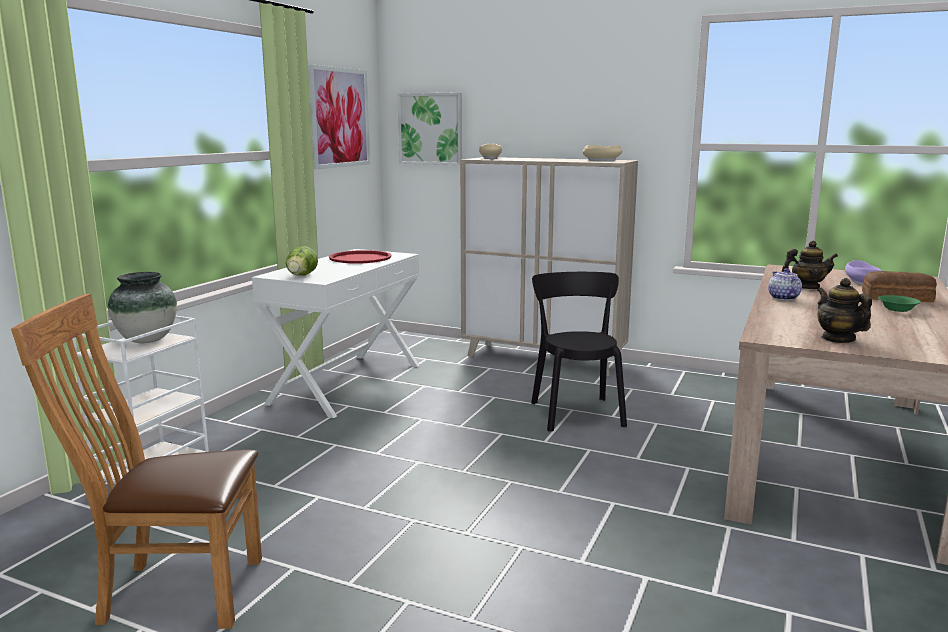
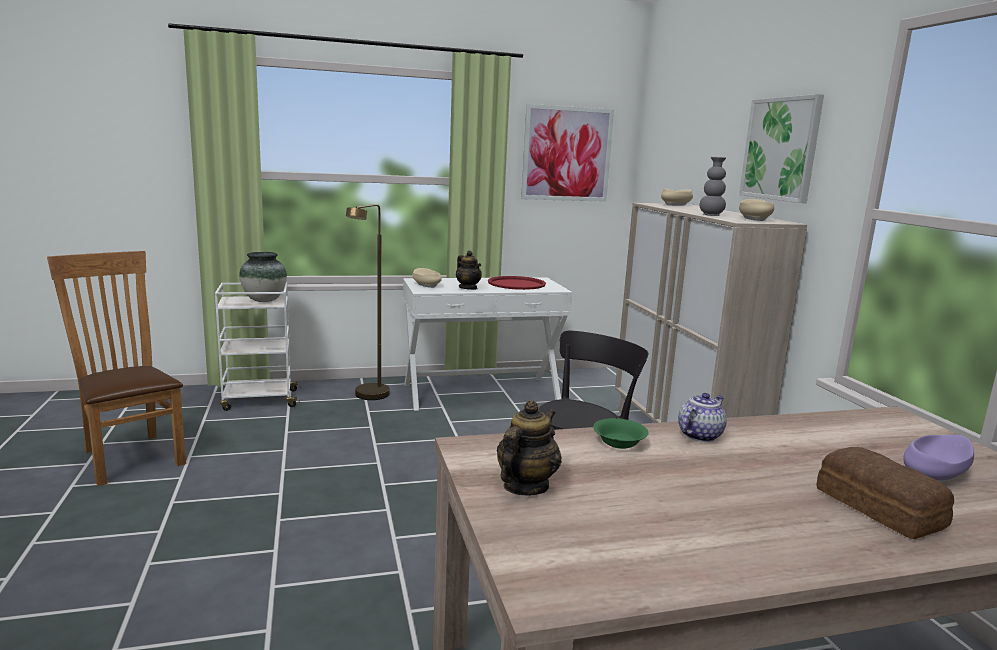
camera: 50 degrees right, 0 degrees up
(264, 427) = (369, 397): none -> brown floor lamp
(301, 276) = (426, 285): lettuce -> beige bowl
(430, 129) = (661, 170): picture -> picture (781, 149)
(573, 161) = (711, 215): none -> grey vase
(806, 287) = (798, 442): teapot -> teapot (468, 288)
(897, 309) = (791, 513): green bowl -> green bowl (620, 443)

